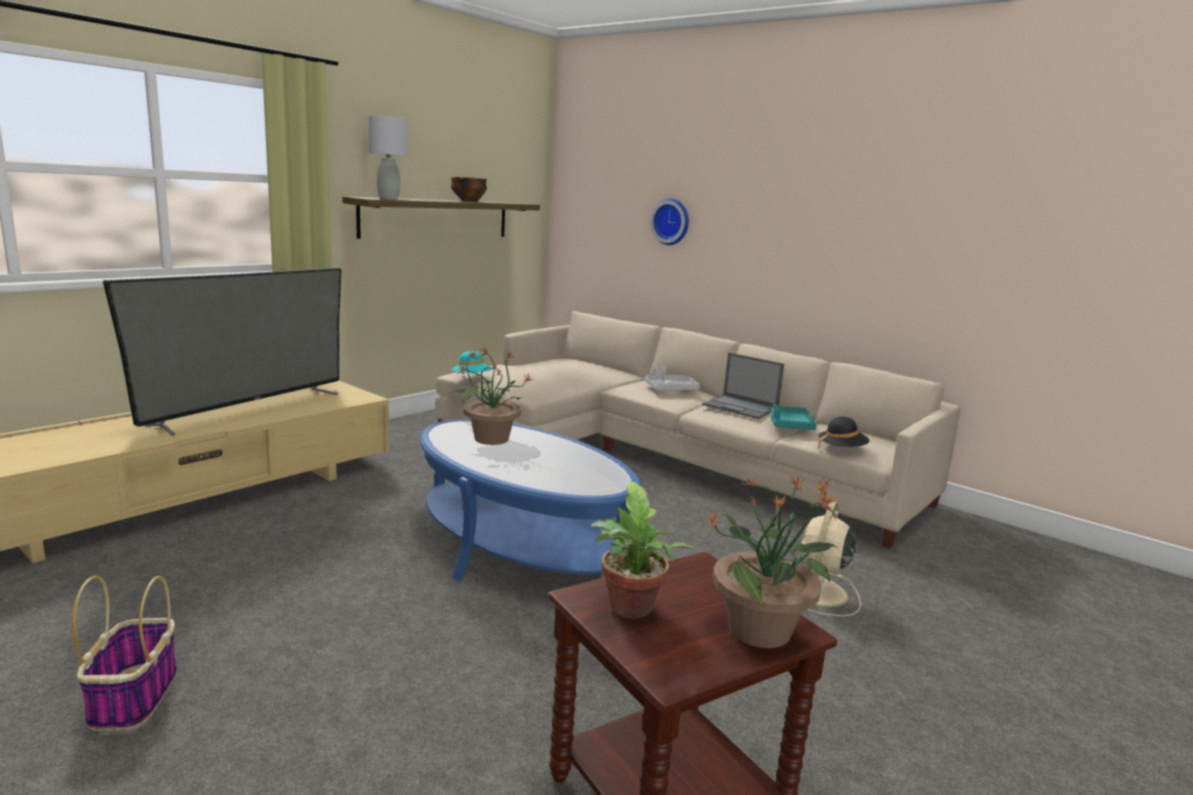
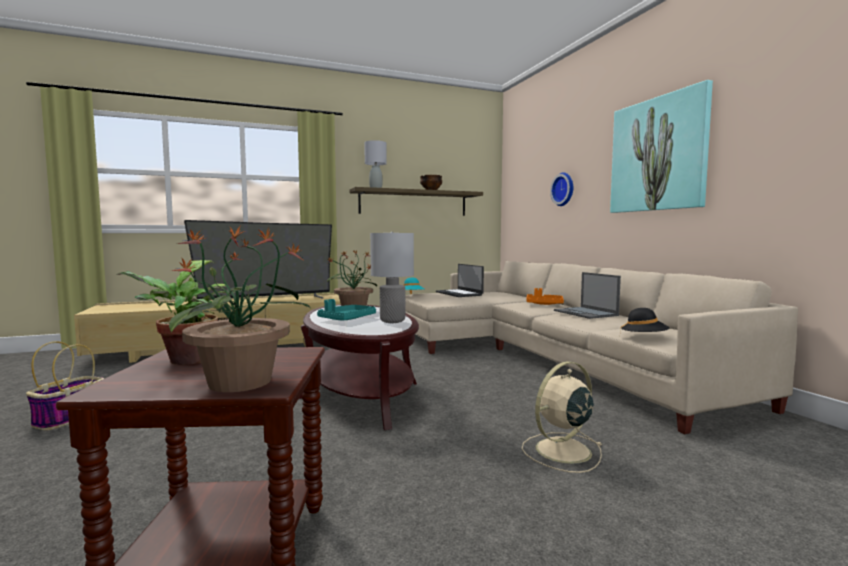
camera: 30 degrees right, 10 degrees down
(519, 550) = (360, 390): blue coffee table -> brown coffee table
(536, 371) = (459, 293): none -> laptop
(589, 461) = (392, 322): none -> grey table lamp
(670, 389) = (544, 304): grey tray -> orange tray
(790, 425) = (614, 323): turquoise tray -> turquoise tray (347, 319)
(819, 211) = (658, 154): none -> picture

